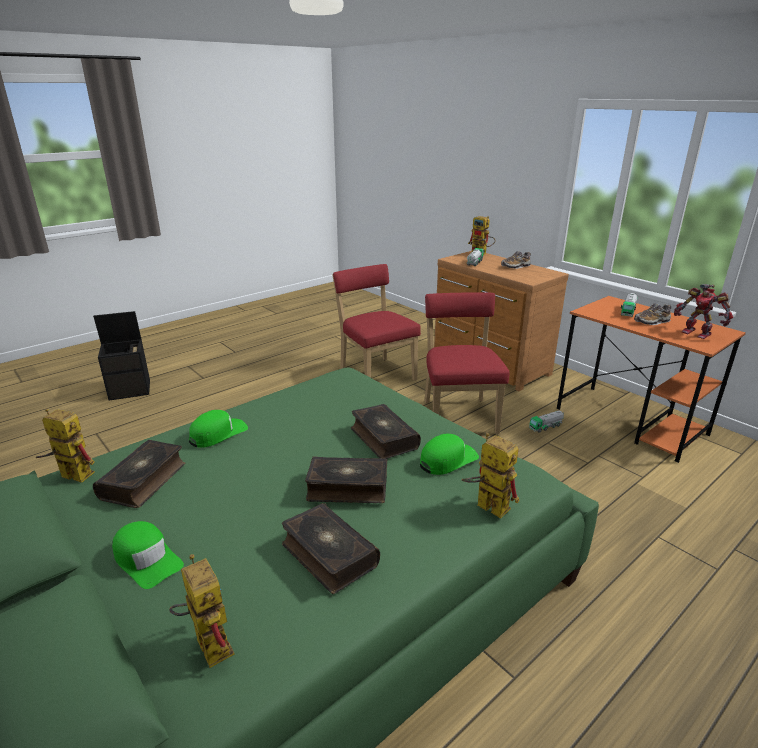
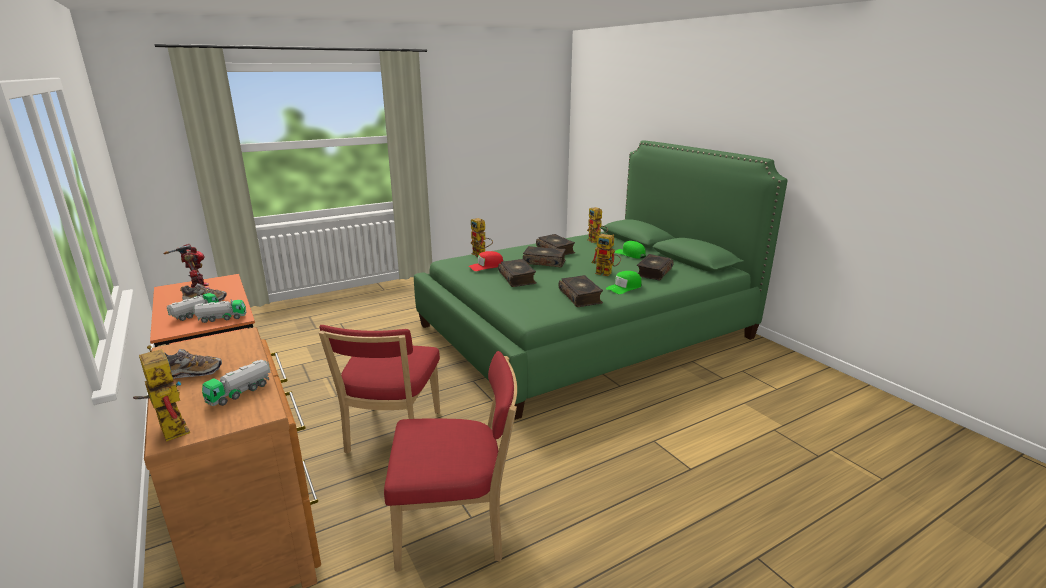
camera: 170 degrees left, 5 degrees down
(70, 475) = (698, 277): toy robot -> toy robot (607, 273)
(131, 389) = (861, 539): black storage box -> none
(287, 409) = (581, 297): none -> book
(375, 374) = (457, 529): red chair -> red chair turned 75 degrees counterclockwise
(448, 459) = (486, 266): green cap -> red cap
(545, 427) = (317, 411): toy truck -> toy truck (222, 318)

